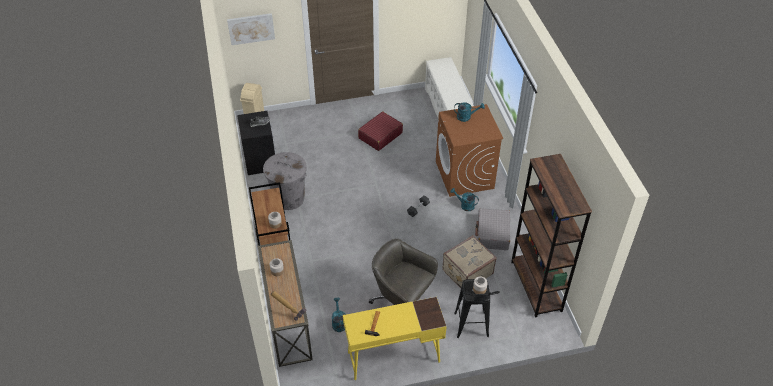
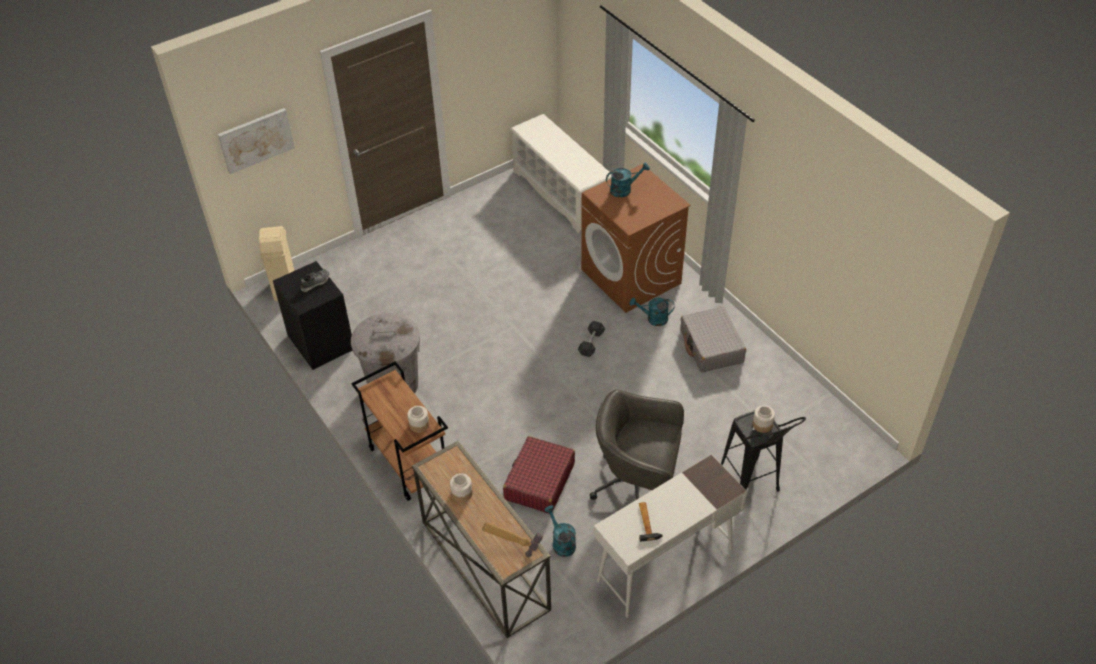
camera: 20 degrees left, 0 degrees up
(380, 135) = (483, 255): red suitcase -> red suitcase (539, 482)
(393, 357) = (664, 565): yellow desk -> white desk
(467, 271) = (703, 410): beige suitcase -> none
(536, 286) = (806, 400): brown bookcase -> none

